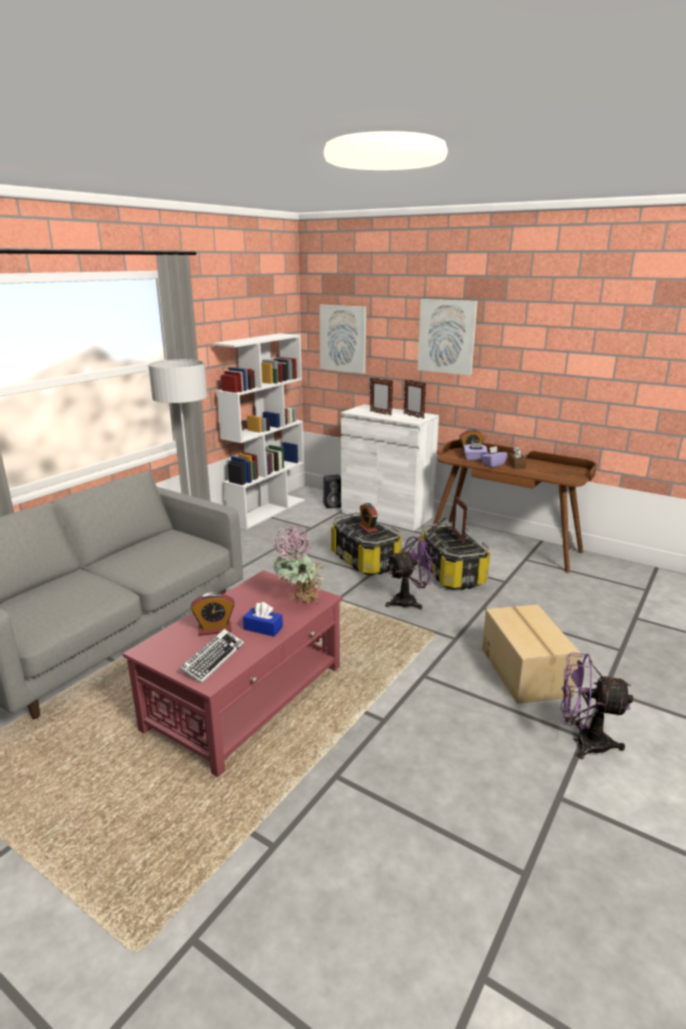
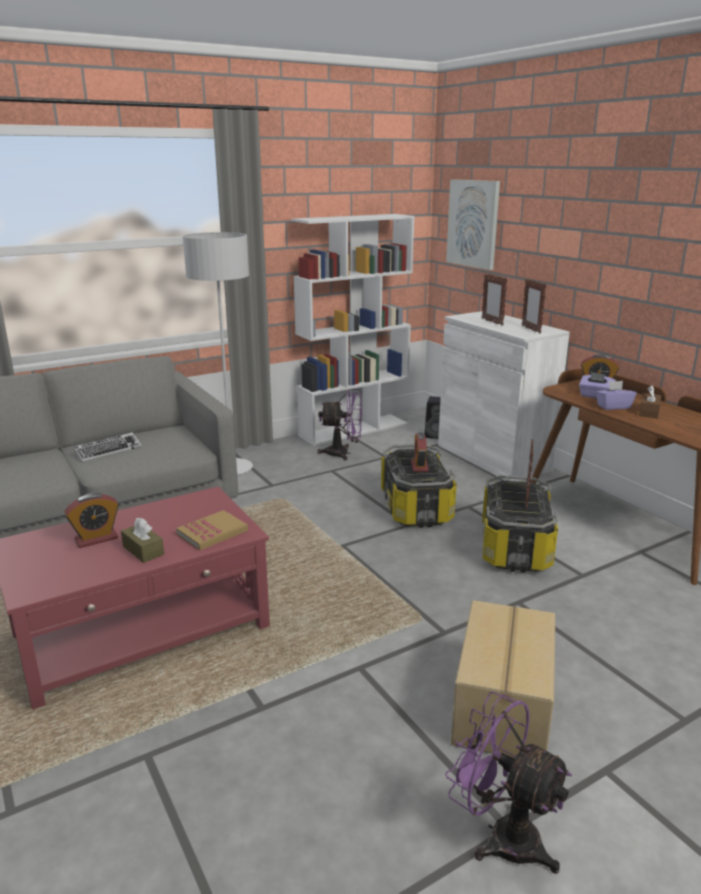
camera: 25 degrees right, 0 degrees up
(213, 659) = (57, 570): keyboard -> keyboard (108, 451)
(215, 629) = (96, 539): alarm clock -> alarm clock turned 45 degrees counterclockwise
(263, 628) = (143, 550): blue tissue box -> brown tissue box
(300, 603) = (212, 532): potted plant -> book
(410, 601) = (427, 569): purple fan -> purple fan (343, 453)
(447, 336) = (589, 222): picture -> none

